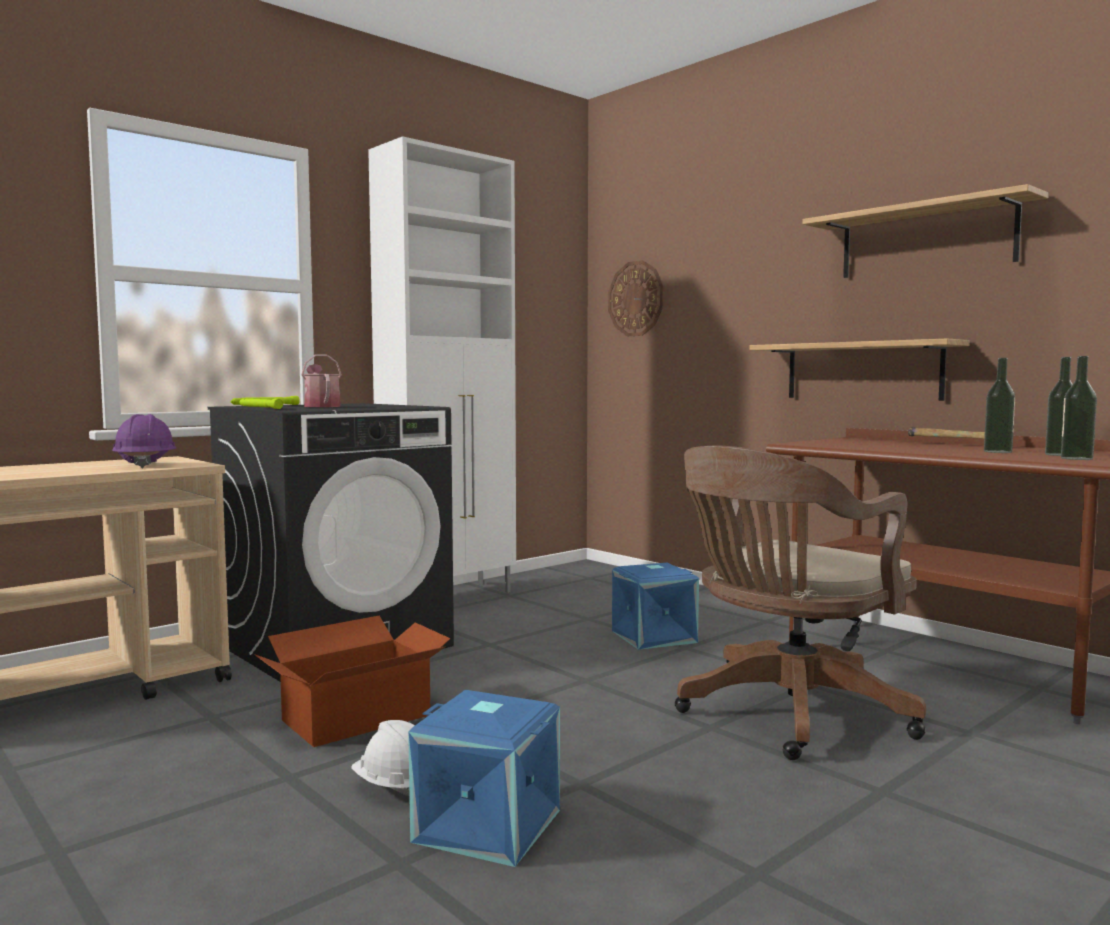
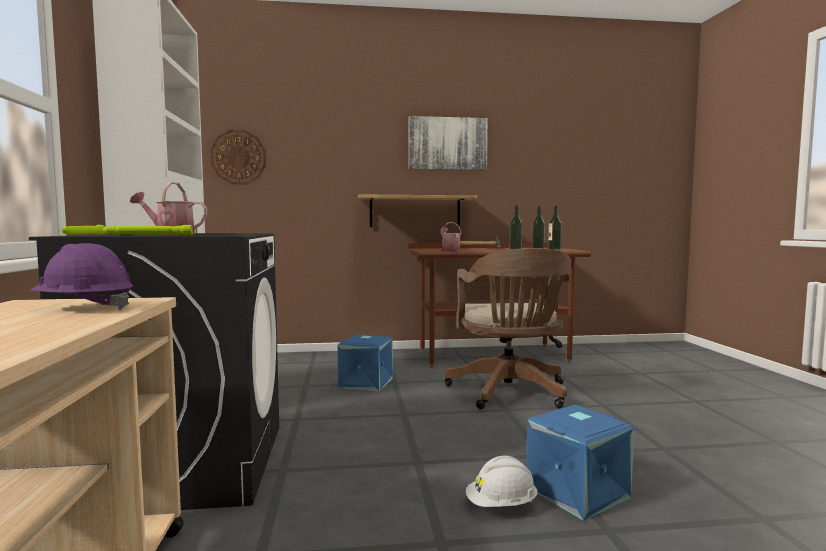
camera: 55 degrees left, 0 degrees up
(355, 718) = (361, 493): cardboard box -> none
(837, 445) = (449, 251): none -> watering can
(926, 240) = (447, 144): shelf -> picture

